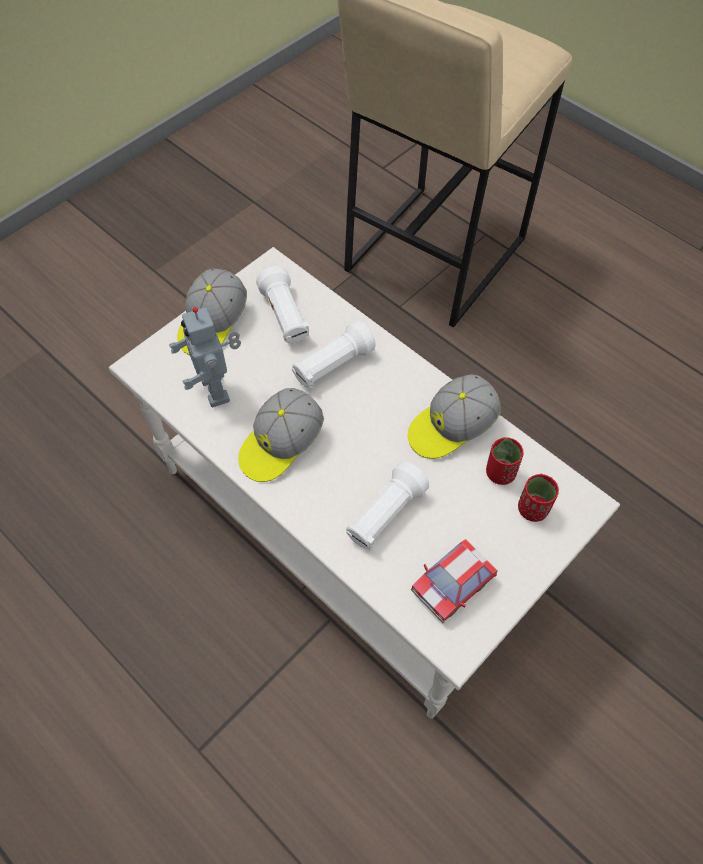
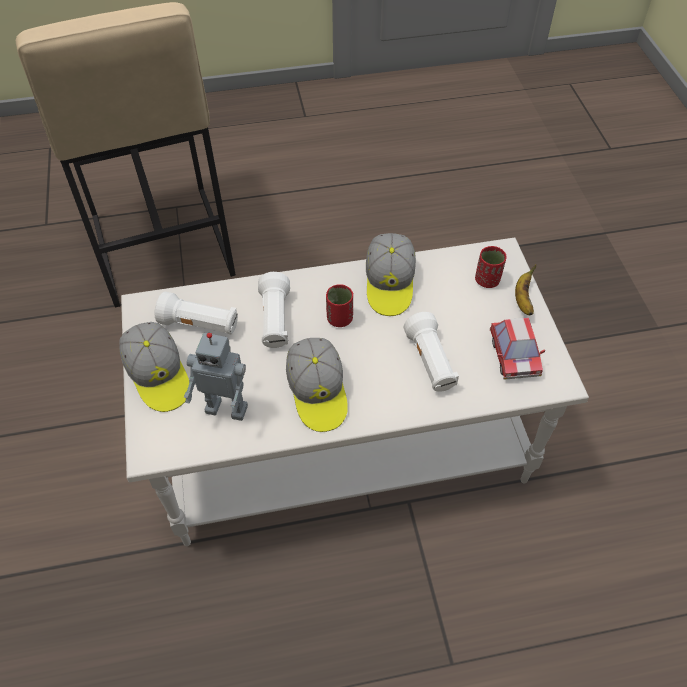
camera: 55 degrees left, 5 degrees down
(500, 473) = (447, 280): red cup -> red cup (339, 319)
(536, 556) = (523, 299): none -> banana

